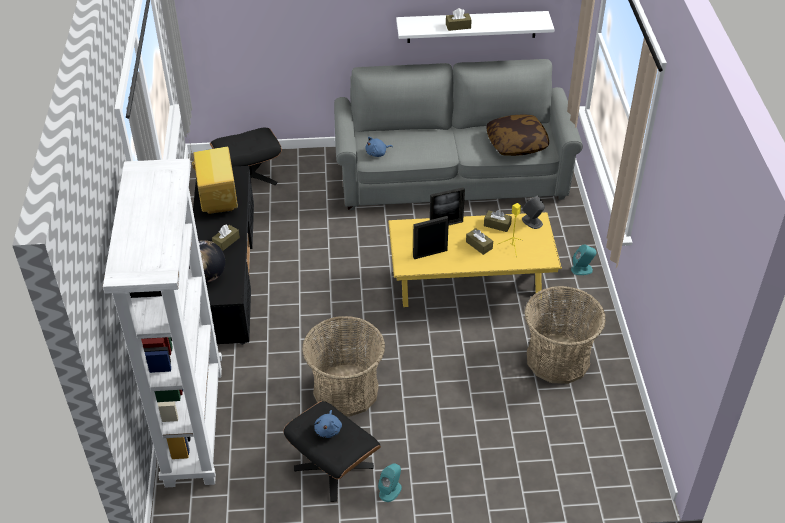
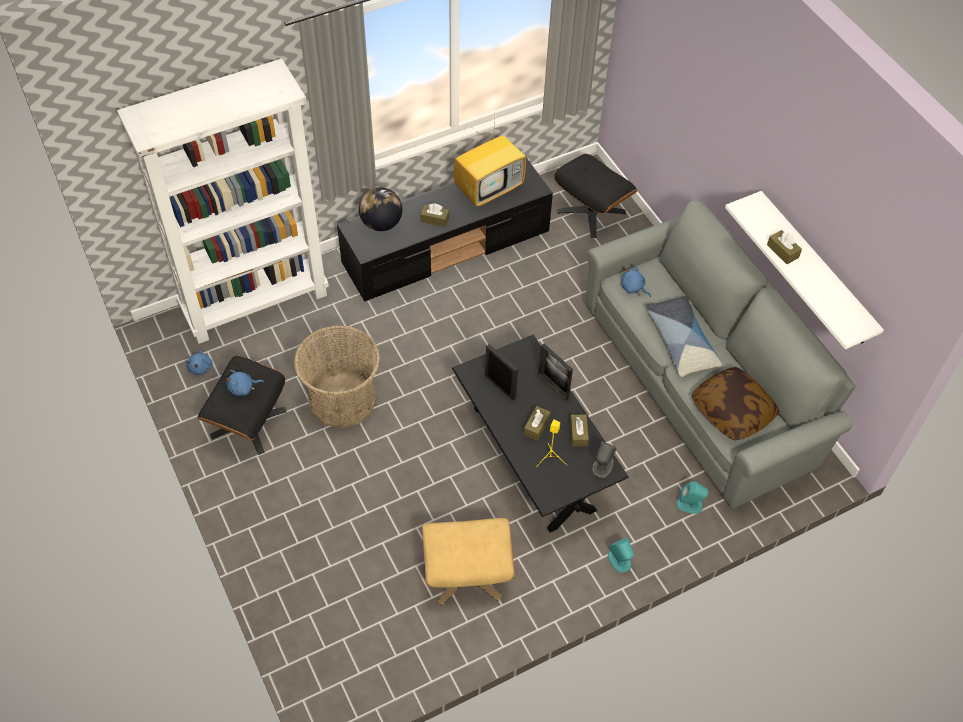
camera: 65 degrees right, 10 degrees up
(245, 489) = (201, 367): none -> blue plush toy
(390, 491) = (238, 477): turquoise speaker -> turquoise speaker (690, 505)
(442, 146) = (682, 341): none -> pillow
(470, 286) = (534, 458): yellow coffee table -> black coffee table
(557, 359) = (467, 573): basket -> beige ottoman

